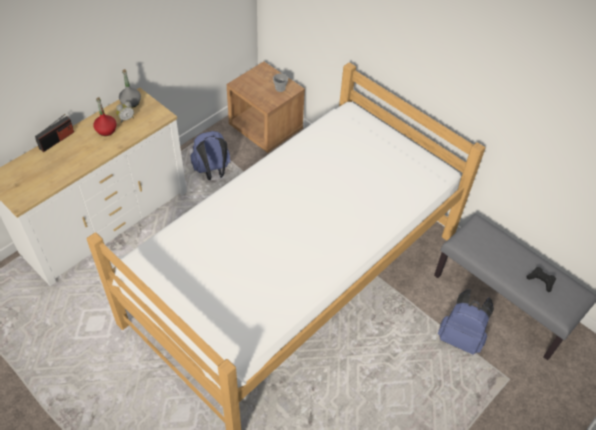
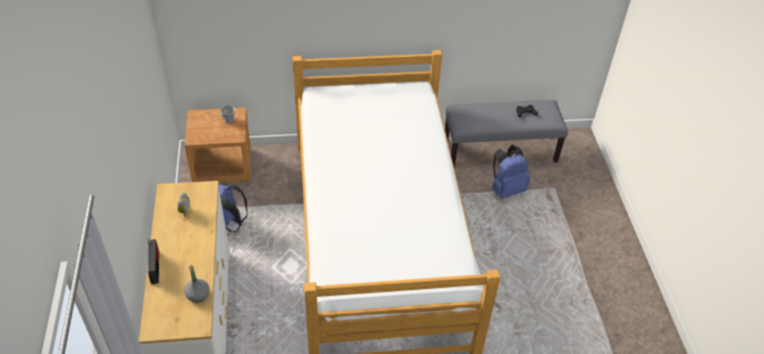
camera: 50 degrees left, 5 degrees down
(106, 130) = (182, 230): red bottle -> none
(131, 102) = (168, 198): grey bottle -> grey bottle (198, 295)

